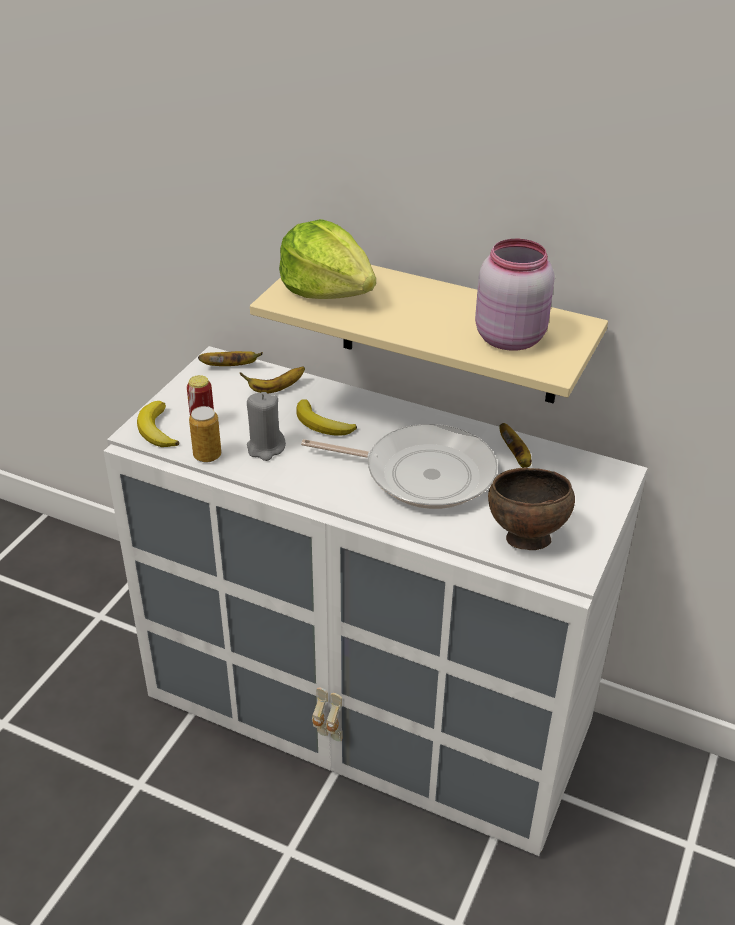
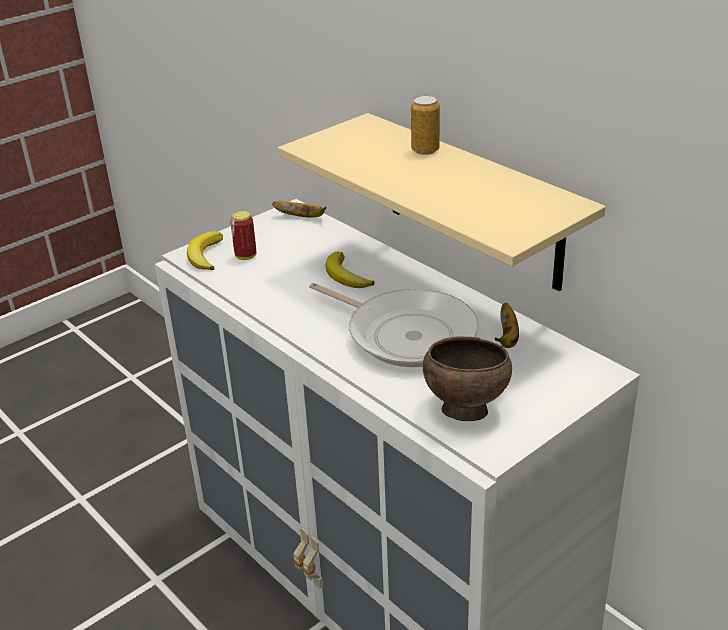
camera: 25 degrees right, 5 degrees down
(207, 456) = (230, 282): can -> can (425, 150)
(265, 448) = (283, 286): grey candle -> none
(275, 389) = (326, 241): banana -> none
(327, 290) = (354, 144): lettuce -> none
(509, 337) = (489, 204): pink jar -> none

